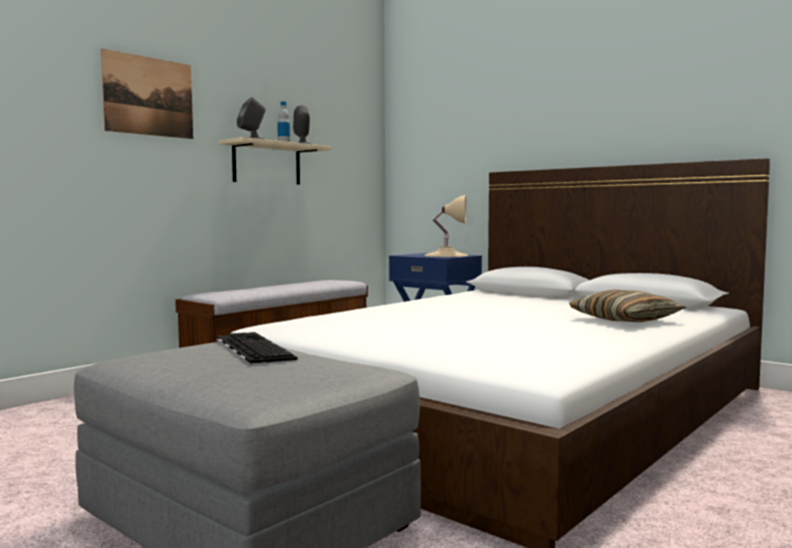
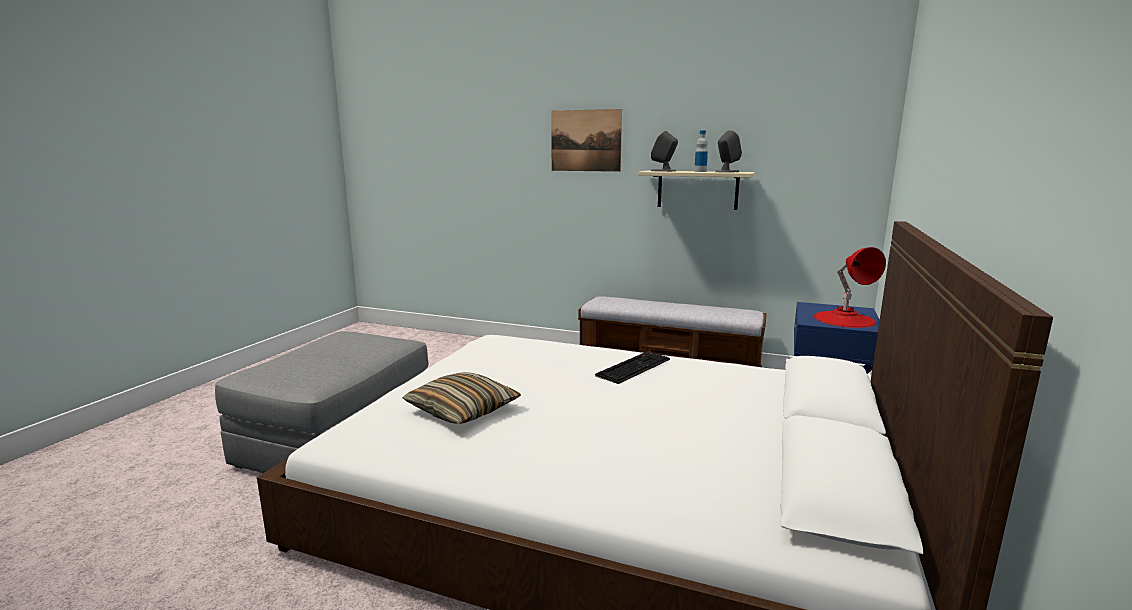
camera: 70 degrees right, 10 degrees up
(251, 349) = (365, 349): keyboard -> keyboard (633, 367)
(446, 255) = (844, 319): beige table lamp -> red table lamp
(625, 320) = (635, 471): pillow -> pillow (462, 410)

